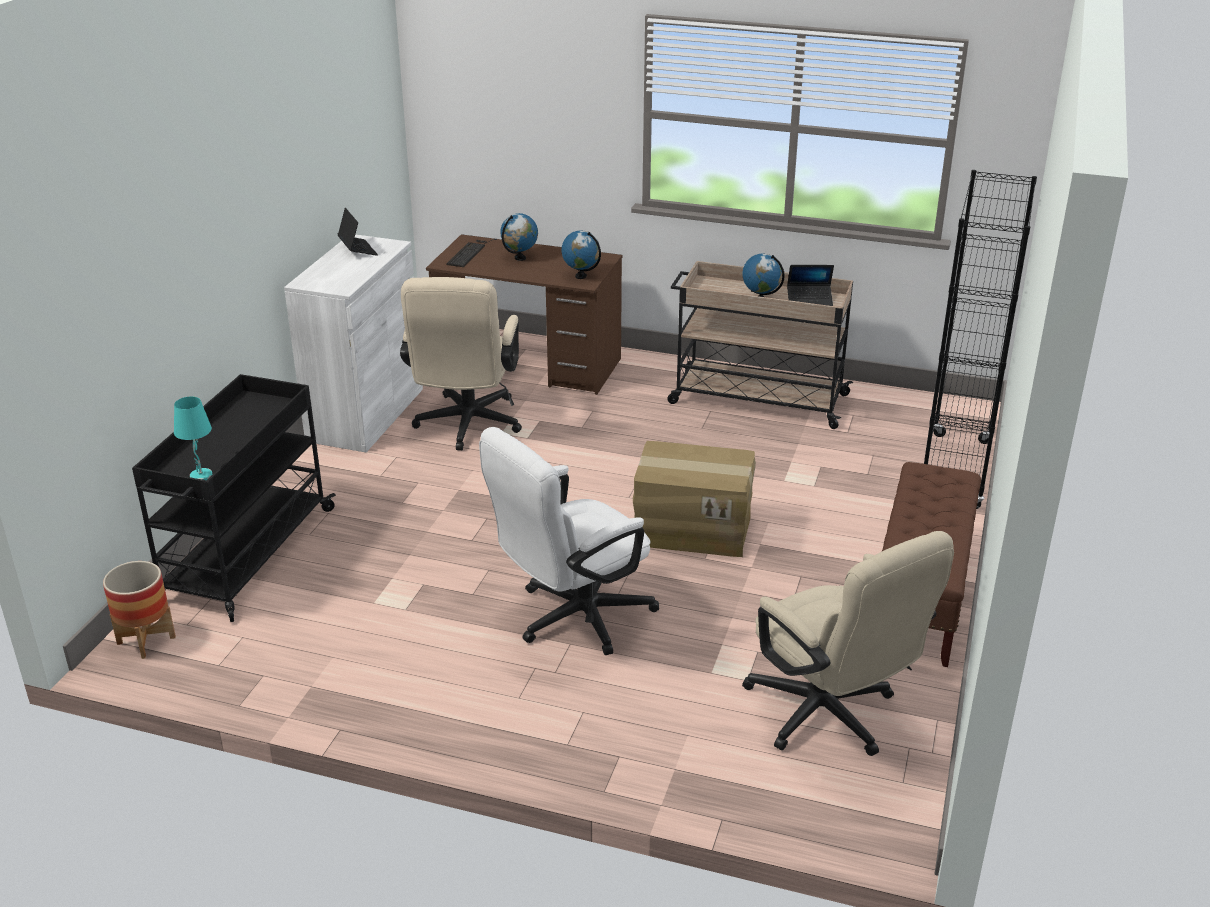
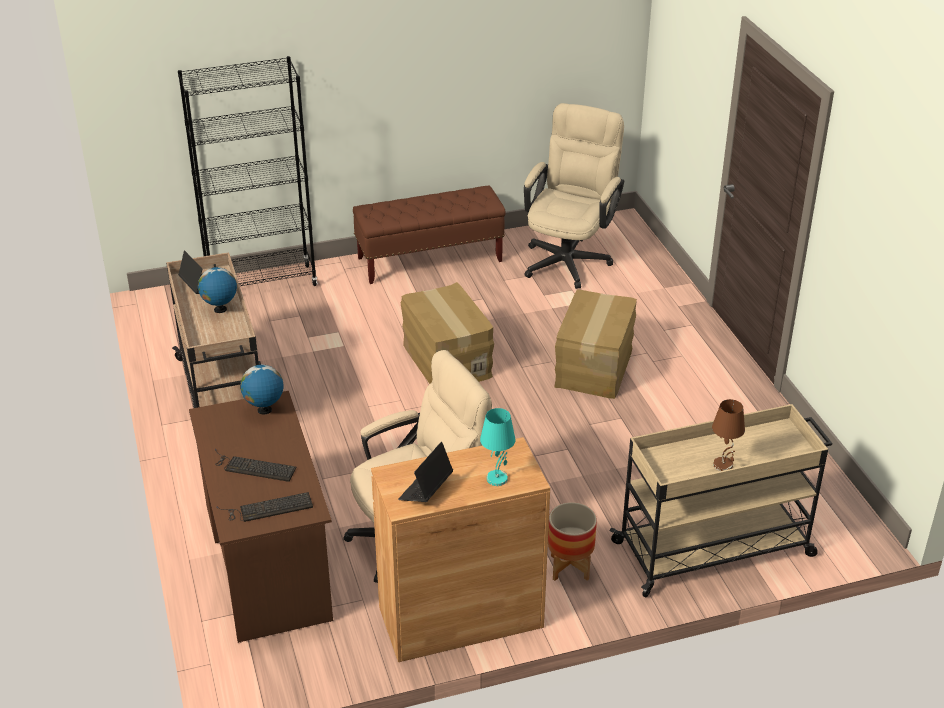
camera: 125 degrees left, 5 degrees up
(146, 640) = (841, 533): planter -> planter (570, 567)
(201, 477) = (778, 436): turquoise table lamp -> turquoise table lamp (497, 478)
(221, 432) = (723, 465): none -> brown table lamp
(245, 556) = (715, 549): black cart -> beige cart
(365, 414) = (460, 617): white cabinet -> brown cabinet
(520, 258) = (253, 467): globe -> keyboard
(572, 619) = (595, 367): white office chair -> cardboard box

